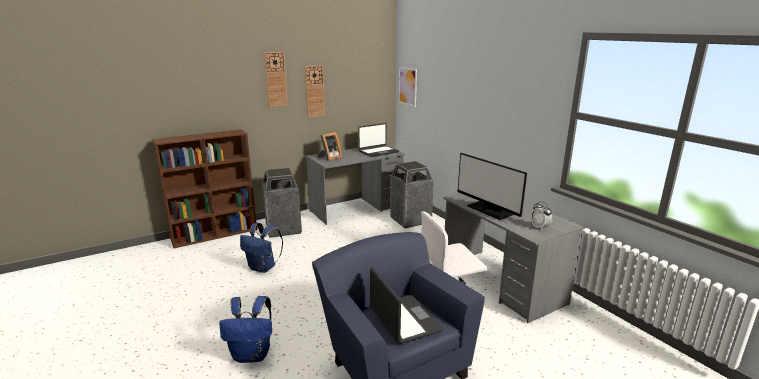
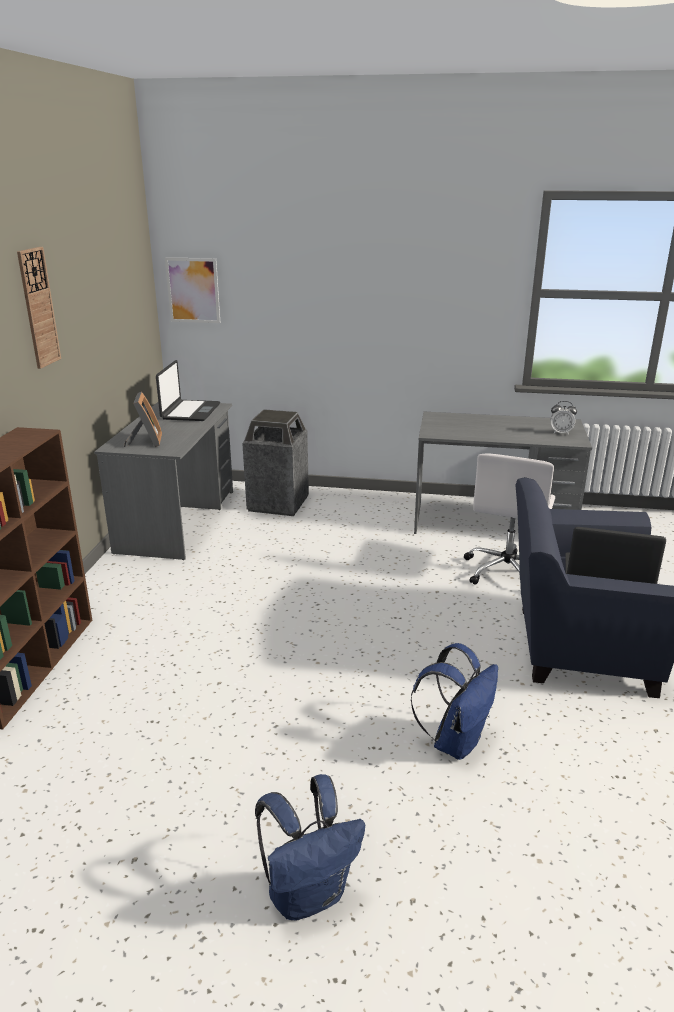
camera: 50 degrees left, 5 degrees up
(263, 268) = (233, 656): blue backpack -> blue backpack (308, 894)
(283, 229) = (134, 597): trash can -> none
(314, 91) = (84, 322): wall clock -> none
(490, 210) = (490, 433): monitor -> none

